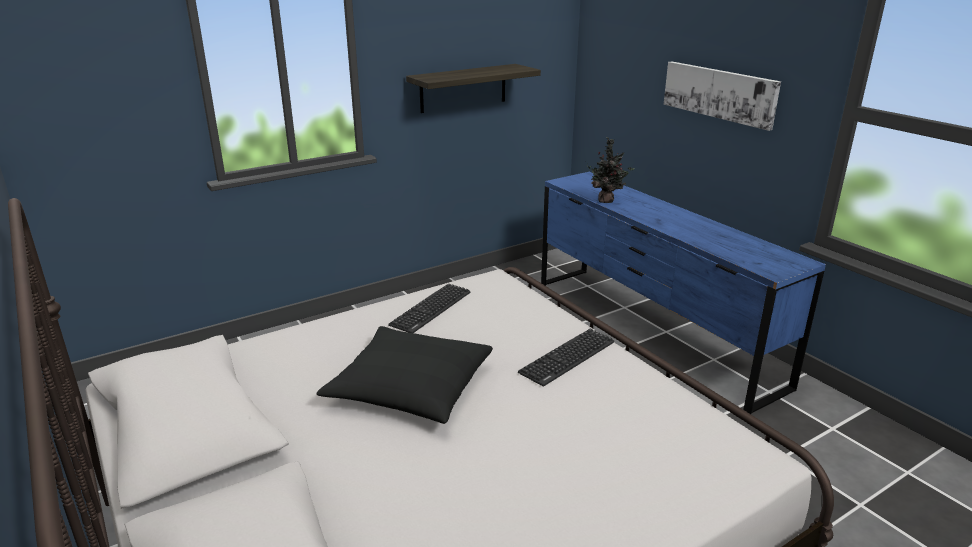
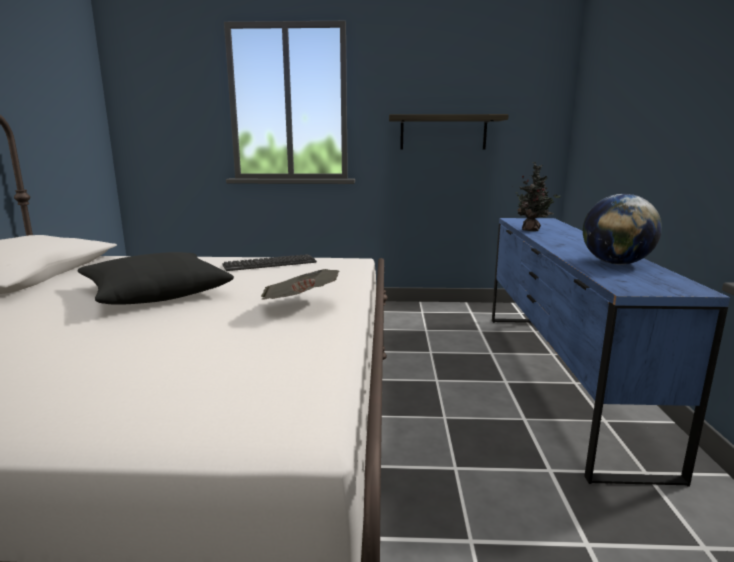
camera: 35 degrees right, 10 degrees down
(567, 357) = (300, 306): keyboard -> newspaper
(719, 93) = (666, 111): picture -> none
(727, 240) = (616, 263): none -> globe

